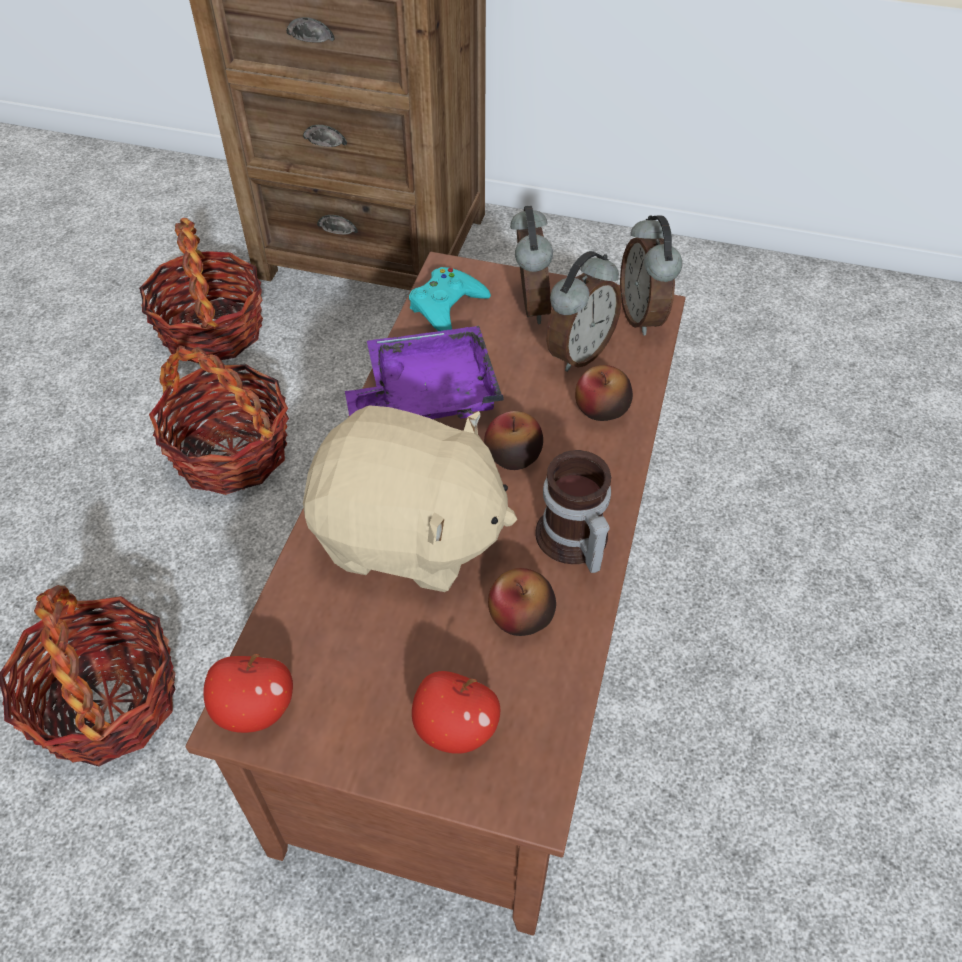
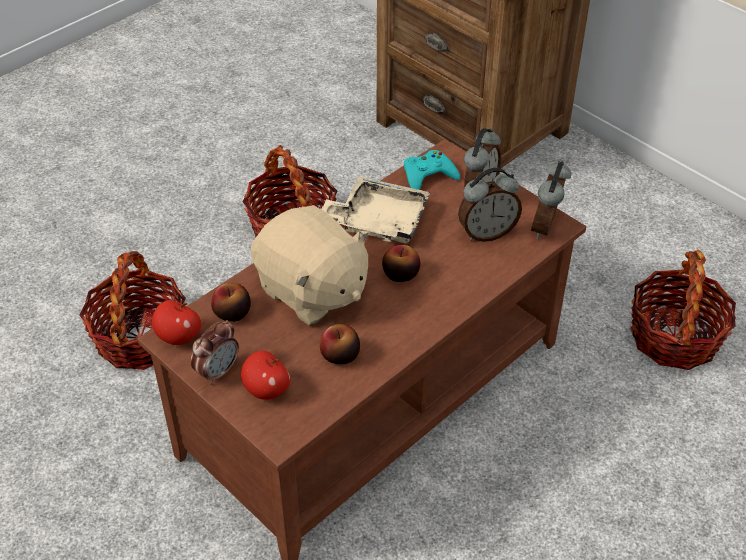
camera: 30 degrees right, 5 degrees down
(213, 331) = (328, 147): basket -> basket (674, 337)
(359, 738) = (218, 372): none -> alarm clock
(427, 393) = (378, 221): purple tray -> beige tray
(571, 542) = (397, 331): mug -> none
(601, 409) = (473, 270): apple -> apple (232, 313)

